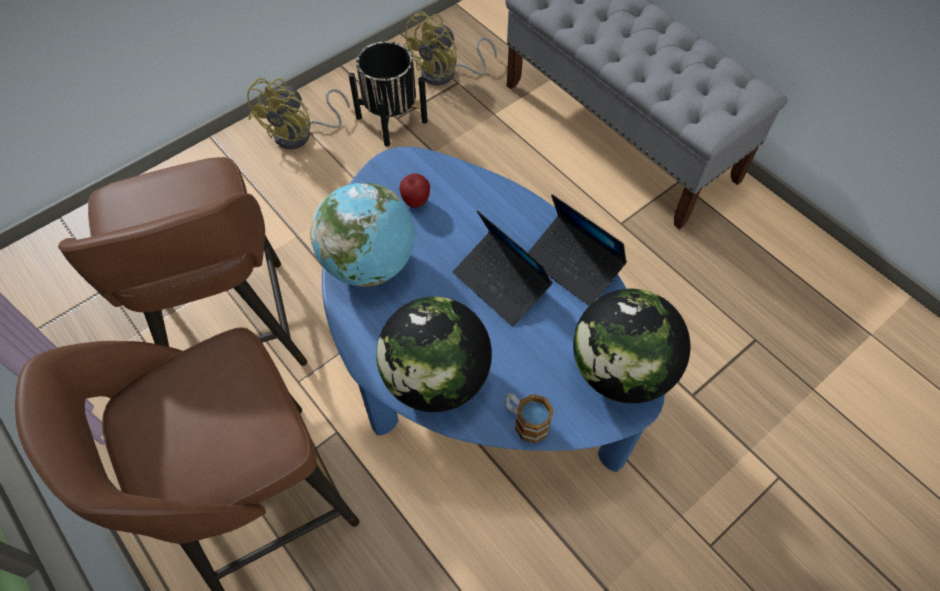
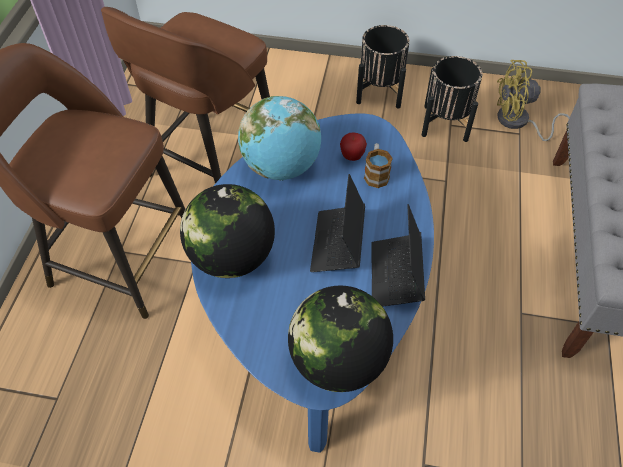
camera: 50 degrees right, 5 degrees down
(301, 134) = (380, 91): yellow fan -> black planter
(525, 421) = (244, 328): mug -> mug (376, 173)

